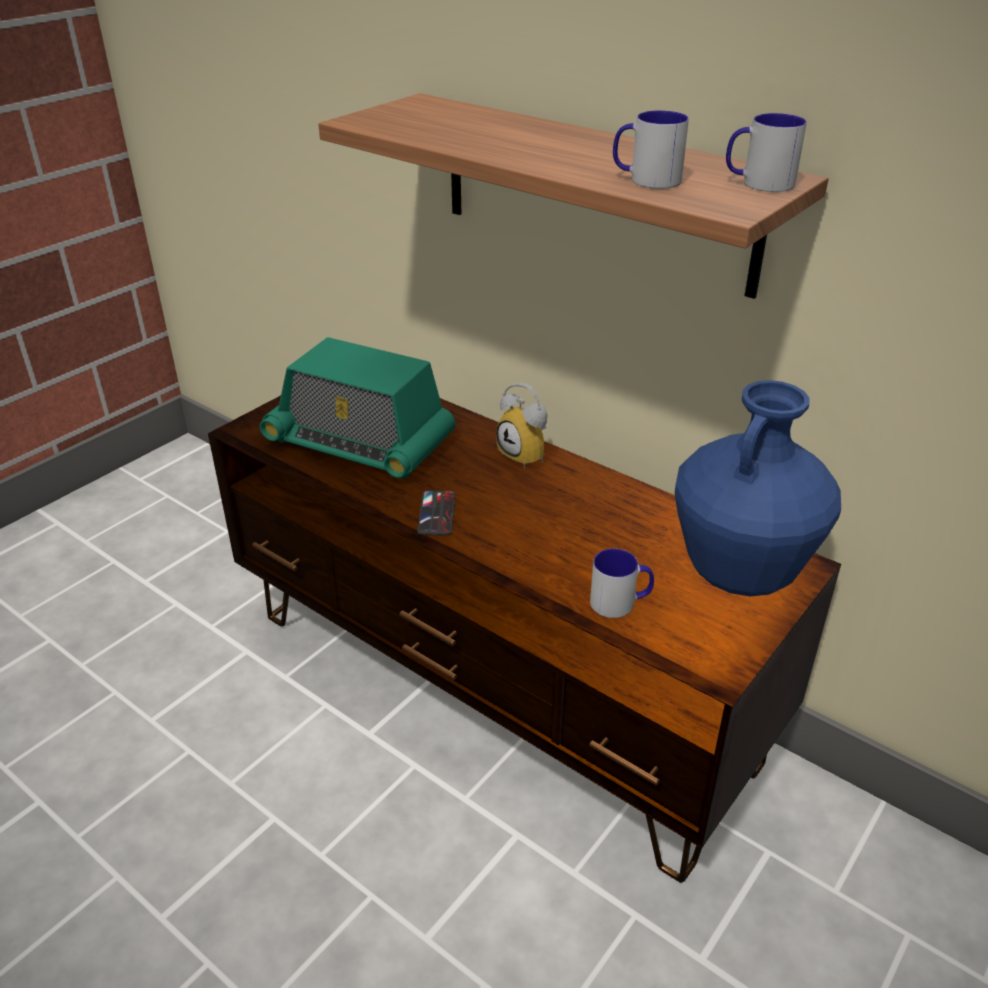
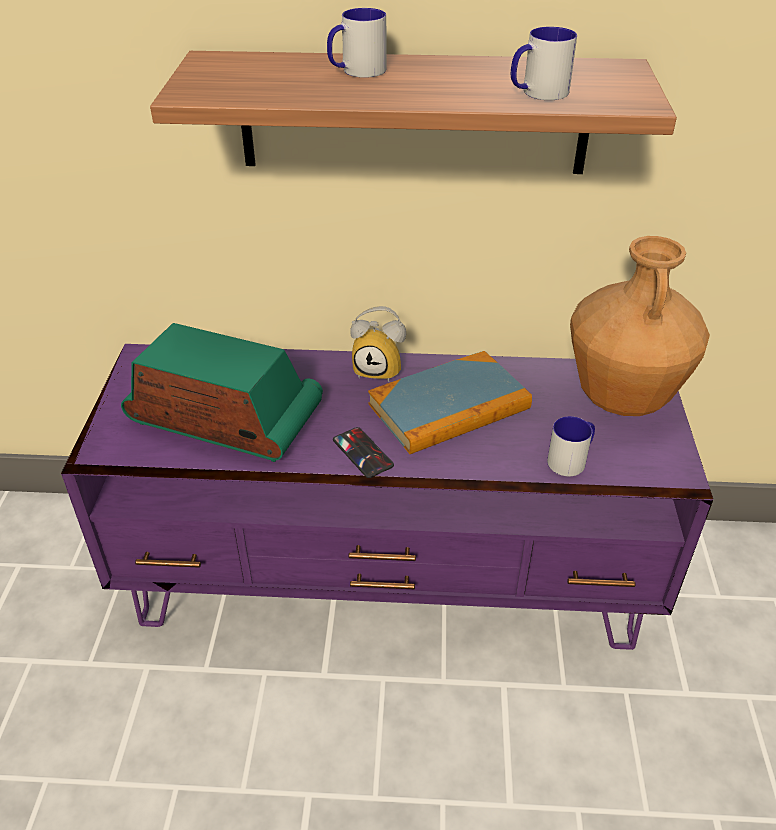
camera: 35 degrees left, 5 degrees up
(360, 442) = (225, 418): radio -> radio turned 150 degrees counterclockwise
(495, 687) = (389, 579): brown tv stand -> purple tv stand
(555, 510) = (449, 407): none -> book
(739, 576) = (622, 400): blue vase -> brown vase
(758, 183) = (616, 76): mug -> mug (356, 71)

